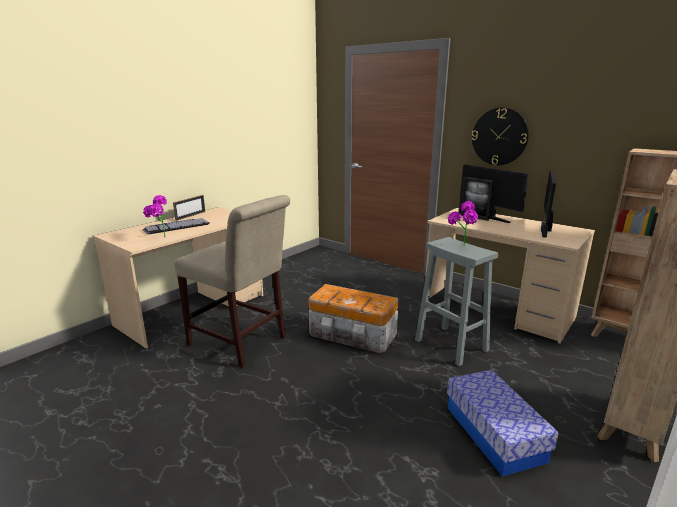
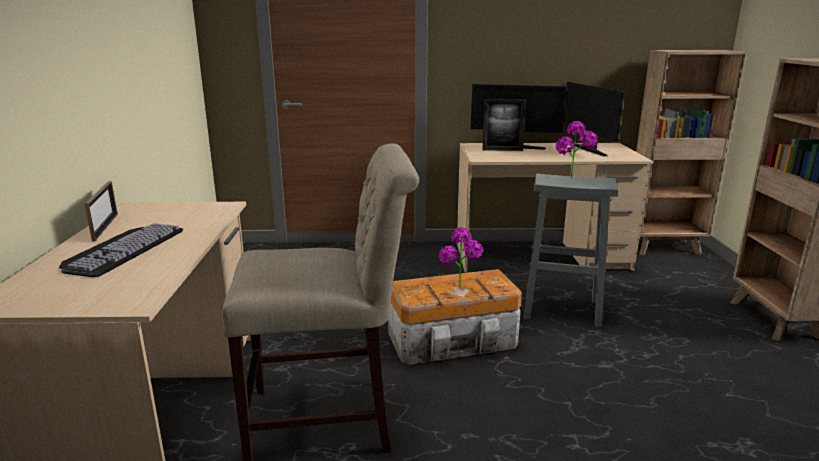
camera: 40 degrees left, 0 degrees up
(160, 238) = (146, 277): potted plant -> potted plant (460, 290)
(494, 433) = (722, 376): storage box -> none
(499, 136) = (505, 46): wall clock -> none

